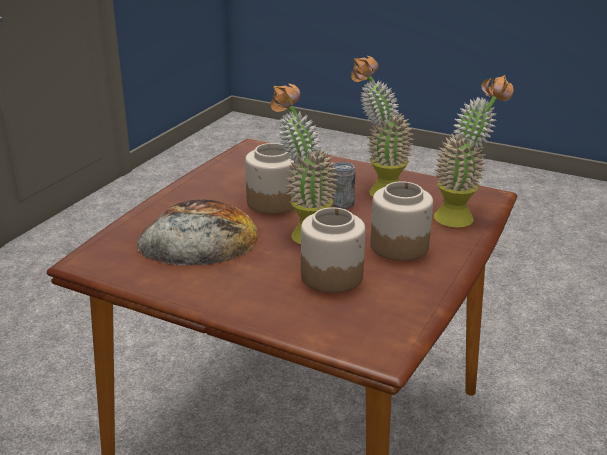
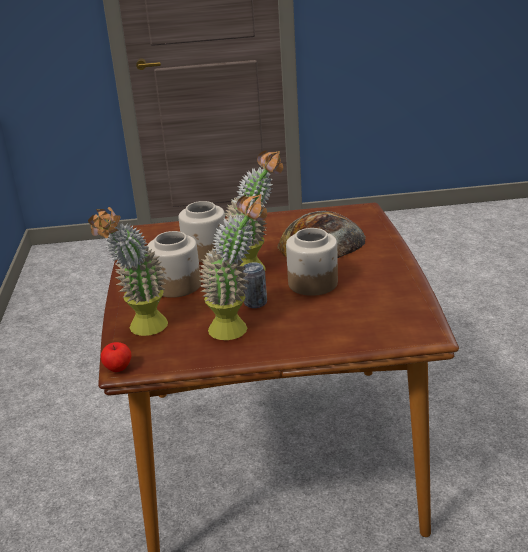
camera: 150 degrees right, 0 degrees up
(497, 195) = (118, 368): none -> apple

